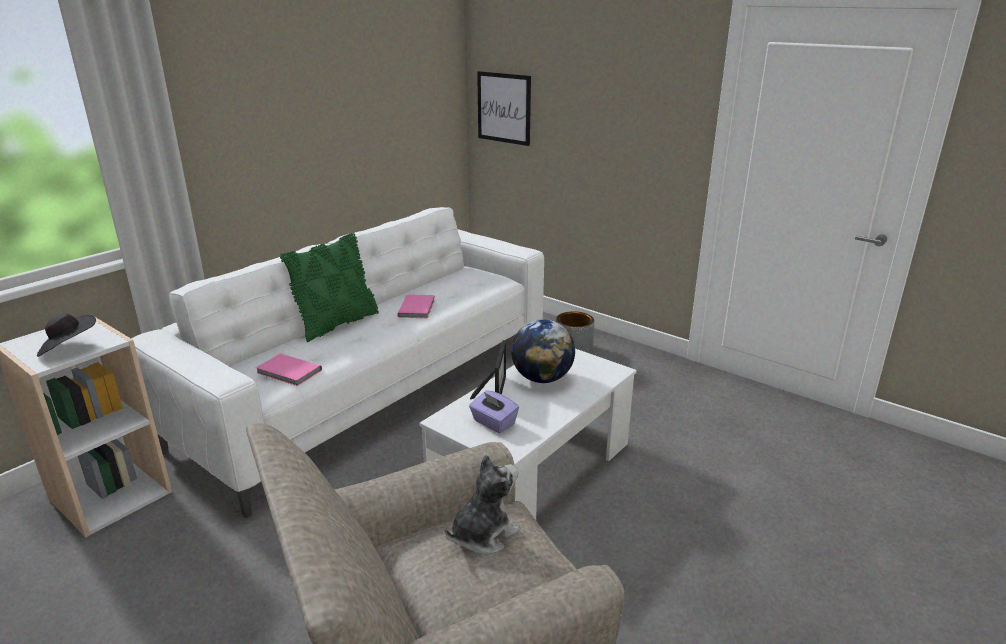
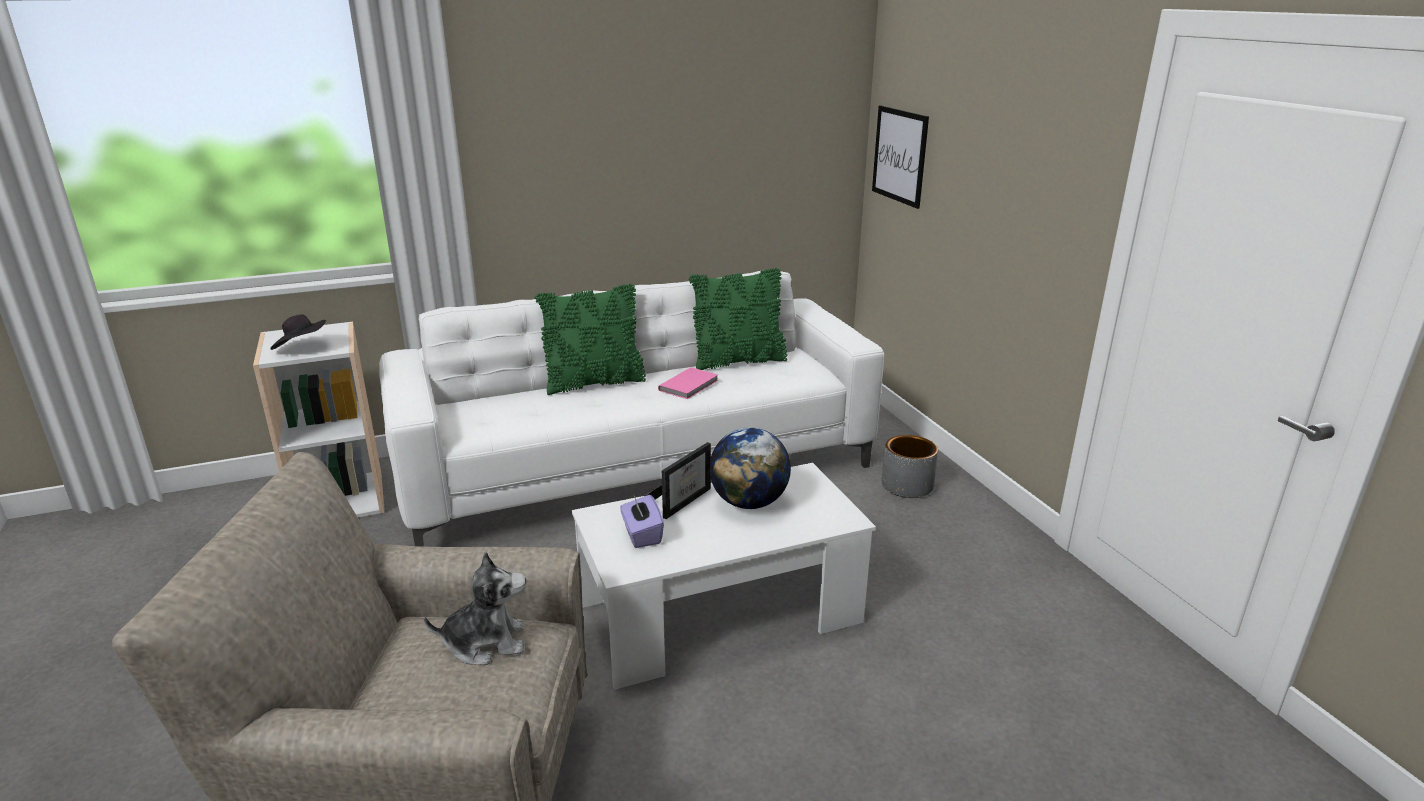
camera: 30 degrees right, 0 degrees up
(288, 372) = (497, 421): pink book -> none
(432, 283) = (738, 361): none -> green pillow

